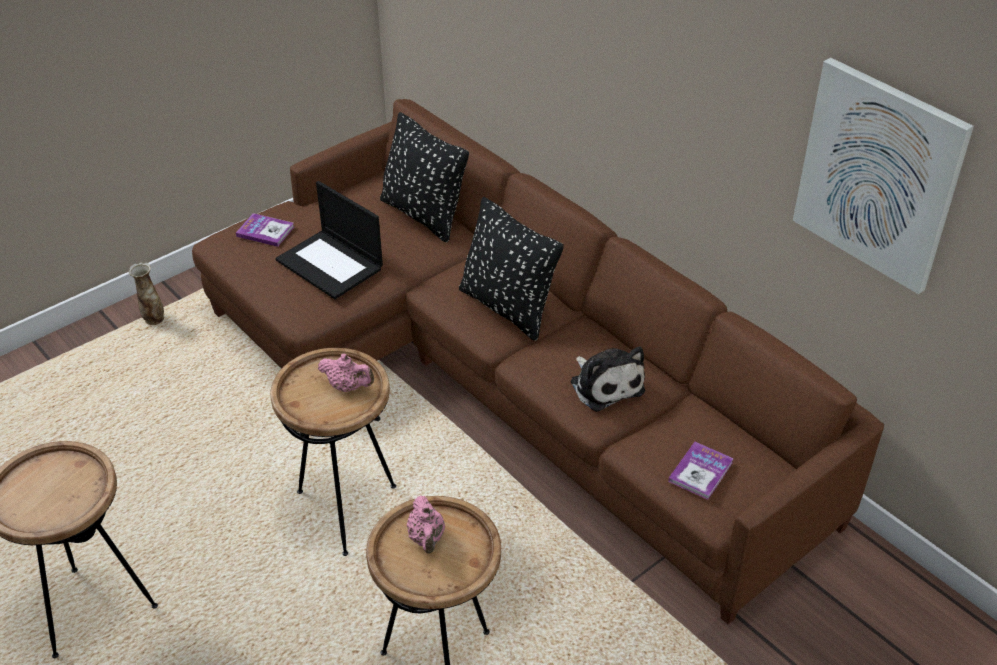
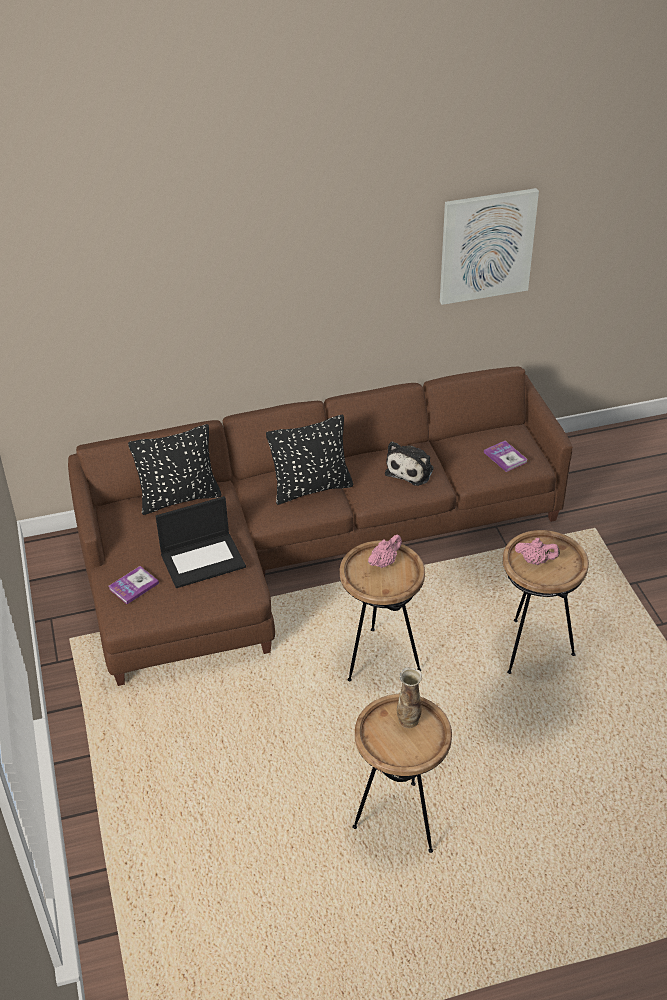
camera: 65 degrees left, 0 degrees up
(154, 320) = (96, 728): vase -> vase (408, 720)
(605, 384) = (411, 470): plush toy -> plush toy turned 120 degrees clockwise

